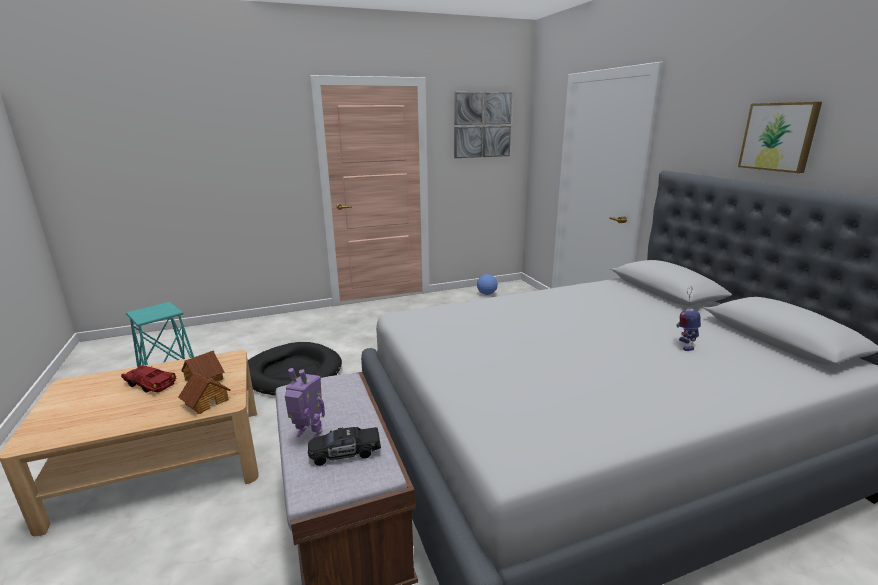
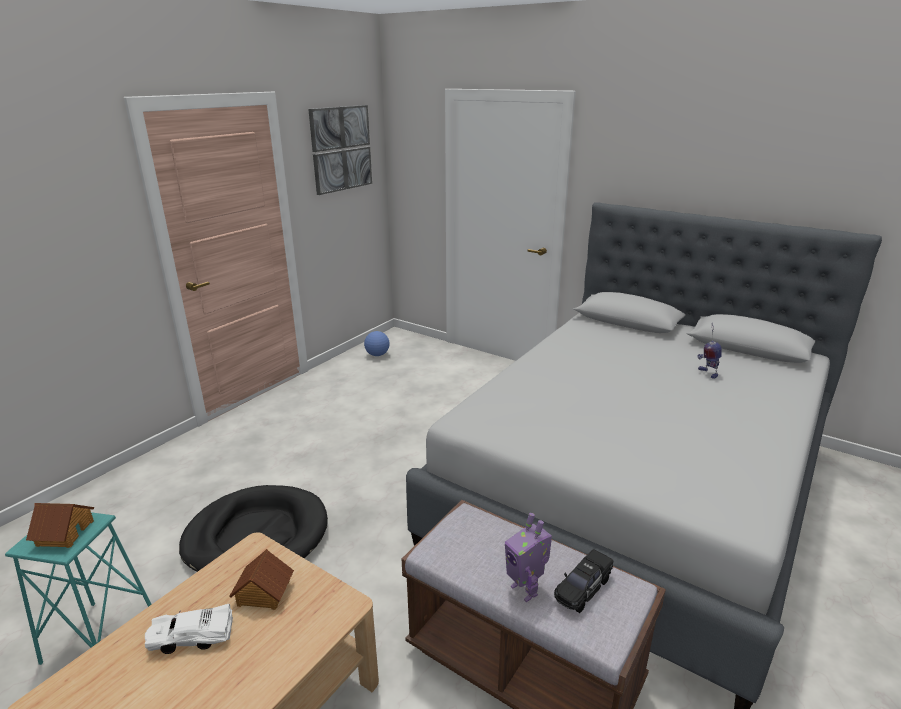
camera: 35 degrees left, 5 degrees up
(149, 384) = (191, 636): red toy car -> white toy car
(206, 402) = (314, 617): toy house -> toy house (64, 533)
(308, 435) = (525, 589): toy robot -> toy robot turned 105 degrees counterclockwise
(779, 136) = (707, 173): picture -> none

